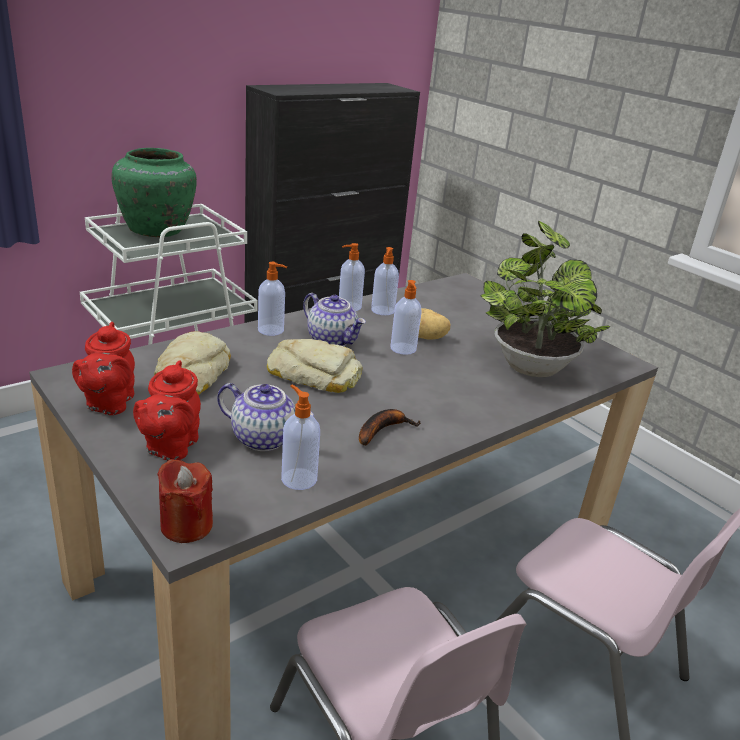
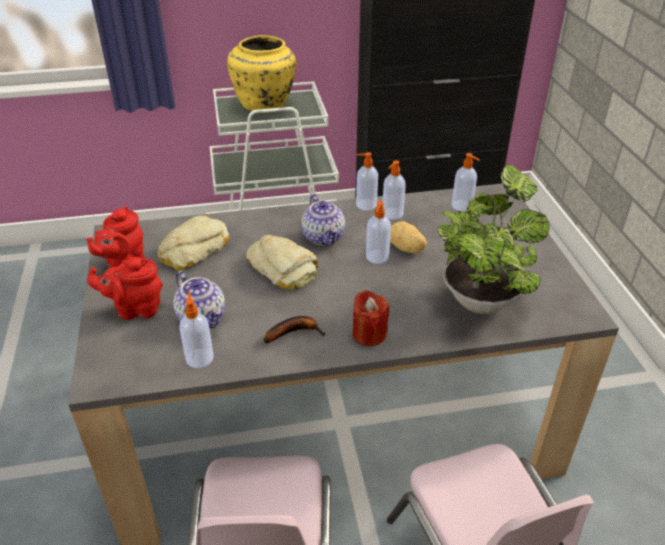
camera: 30 degrees right, 10 degrees up
(158, 231) = (265, 105): green vase -> yellow vase
(170, 447) = (135, 309): red teapot -> red teapot turned 45 degrees clockwise
(186, 525) = (102, 373): red candle -> red candle (369, 334)
(271, 330) = (283, 218): soap dispenser -> soap dispenser (462, 206)

